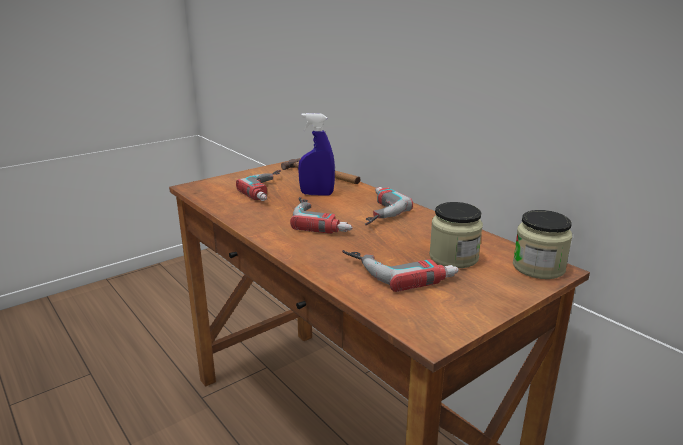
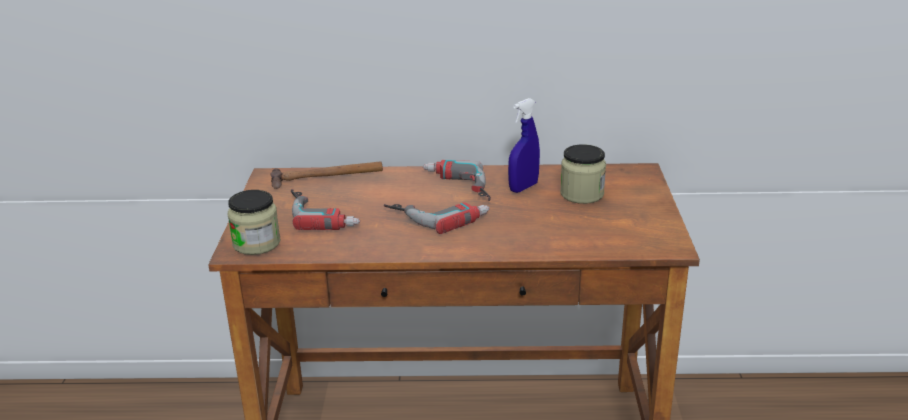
camera: 50 degrees left, 5 degrees up
(317, 194) = (374, 196): blue spray bottle -> blue spray bottle (523, 187)
(399, 269) = (572, 220): power drill -> none
(538, 267) = (633, 174): jar -> jar (256, 243)

